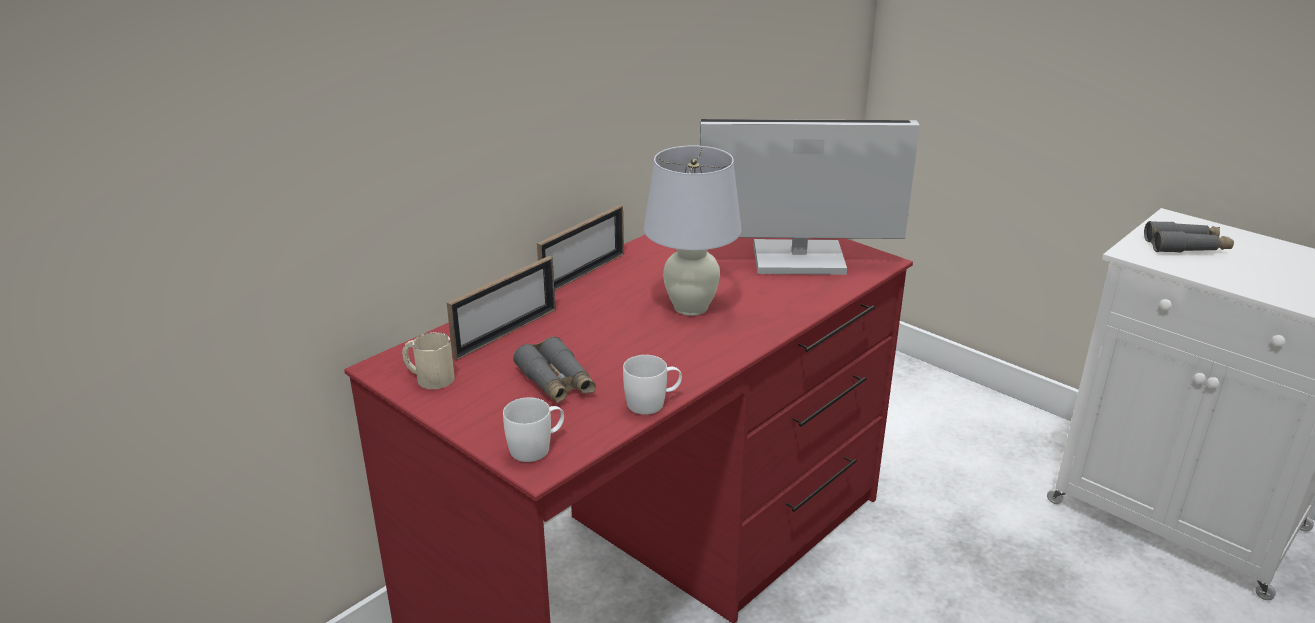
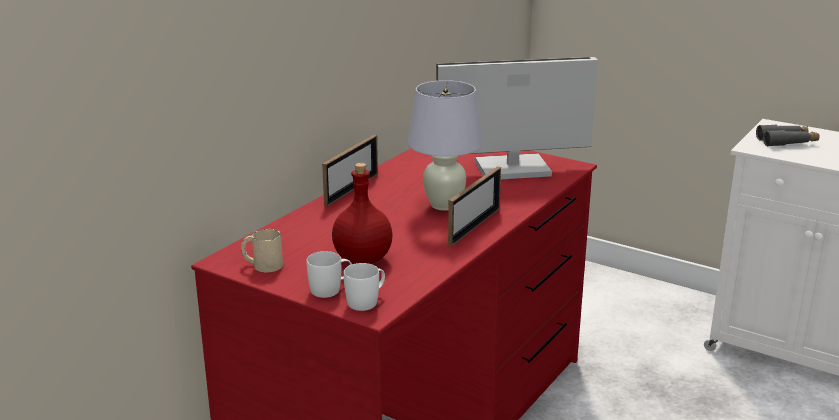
camera: 10 degrees left, 5 degrees down
(506, 333) = (309, 232): picture frame -> picture frame (474, 226)
(556, 382) = (363, 260): grey binoculars -> red bottle
(653, 403) = (441, 267): white mug -> white mug (331, 289)

